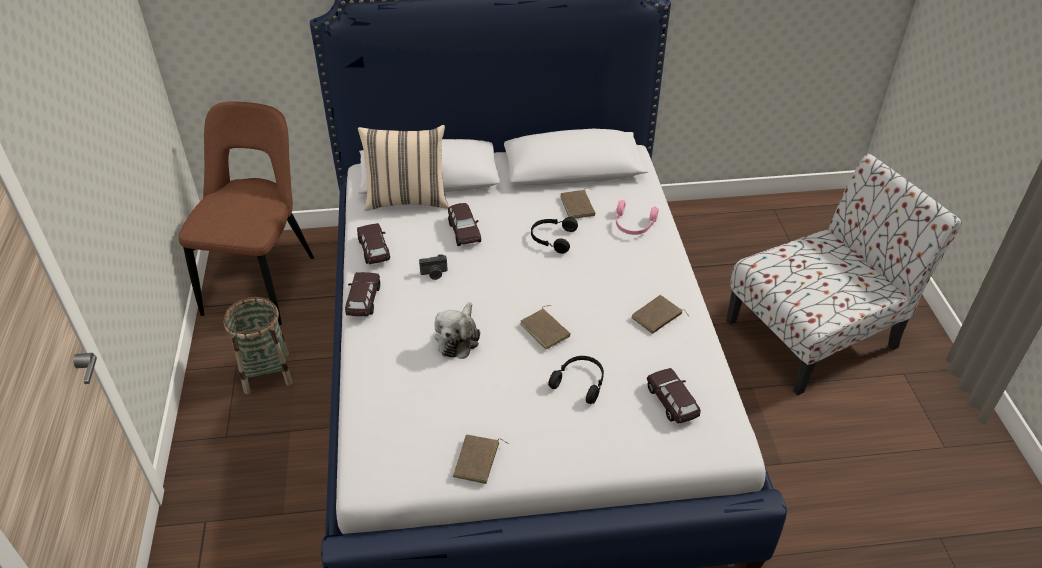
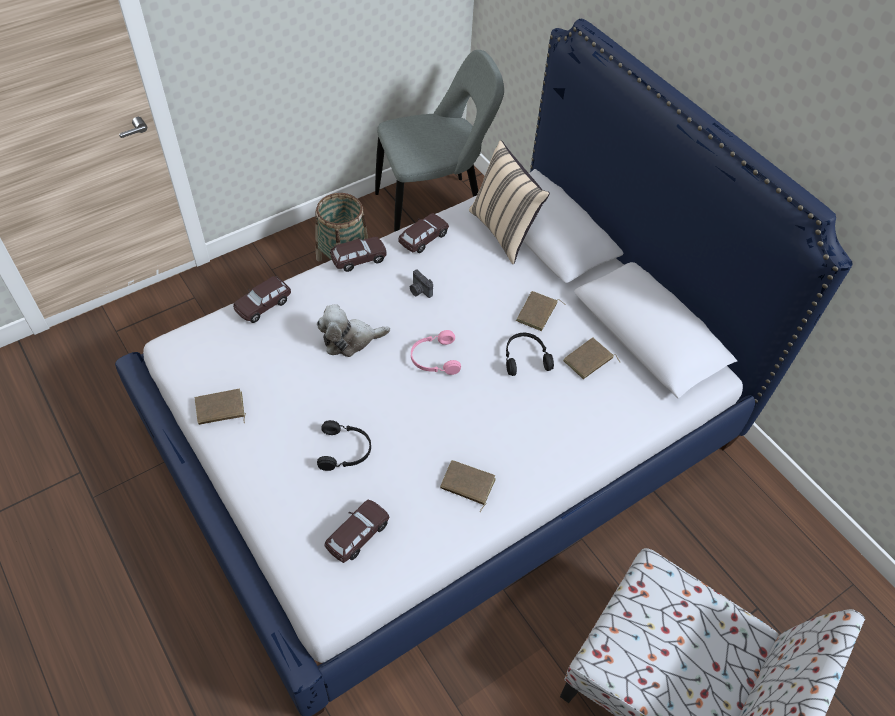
camera: 60 degrees right, 10 degrees up
(262, 281) = (434, 209): brown chair -> grey chair
(464, 232) = (488, 288): brown toy car -> brown toy car (263, 305)
(546, 330) = (396, 400): brown book -> brown book (538, 313)
(633, 225) = (593, 418): pink headphones -> pink headphones (434, 359)

